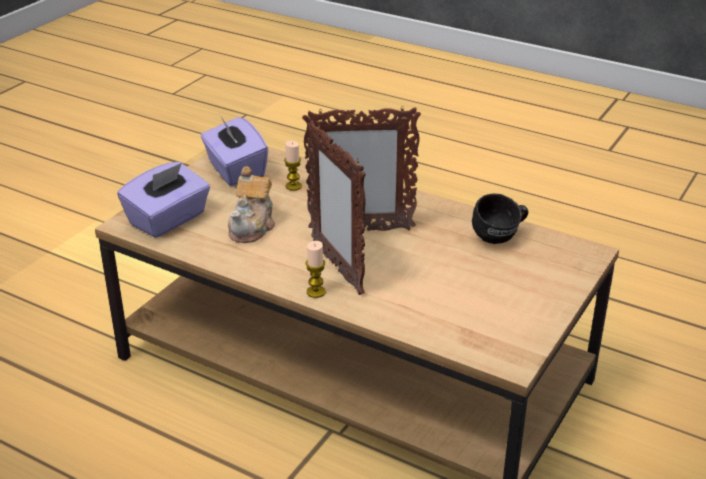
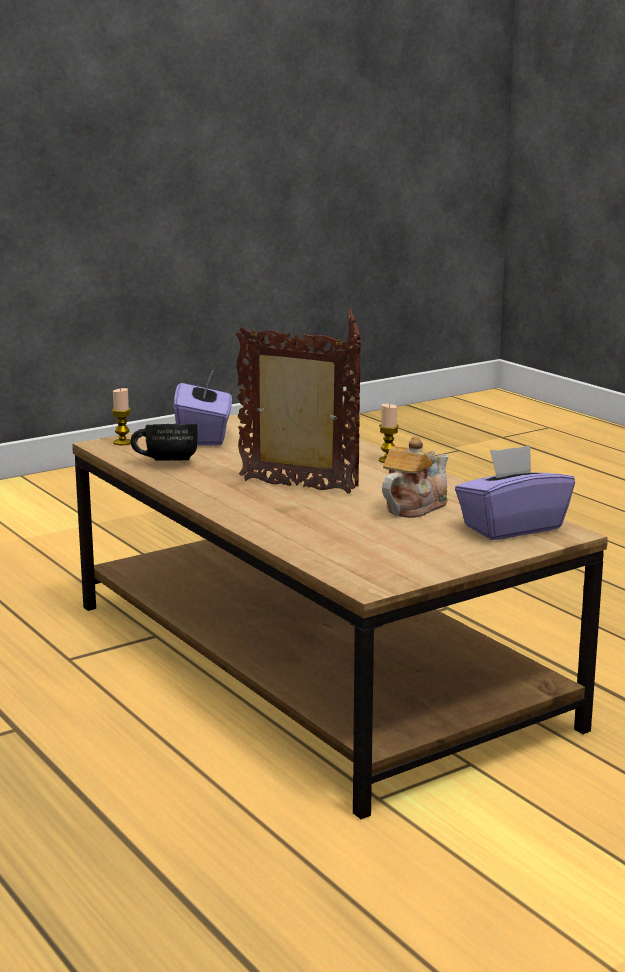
camera: 155 degrees left, 15 degrees down
(235, 170) = (394, 559): purple tissue box -> purple tissue box (204, 437)
(293, 186) = (331, 531): candle -> candle (122, 442)

